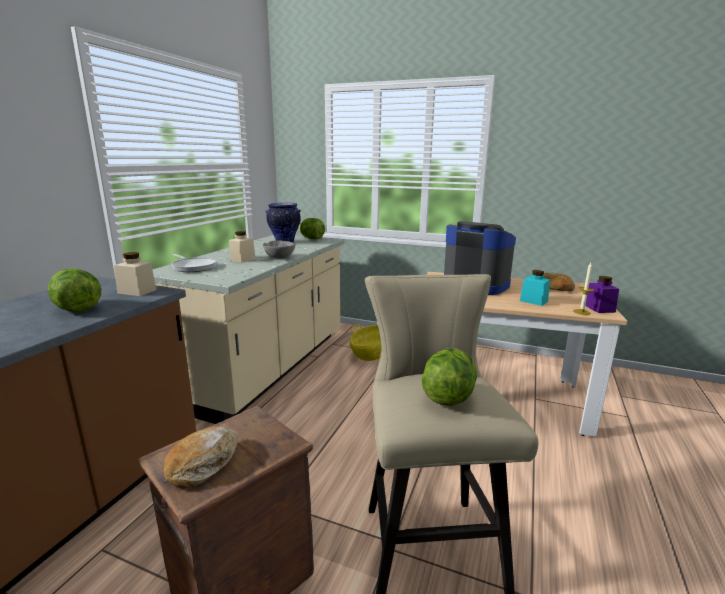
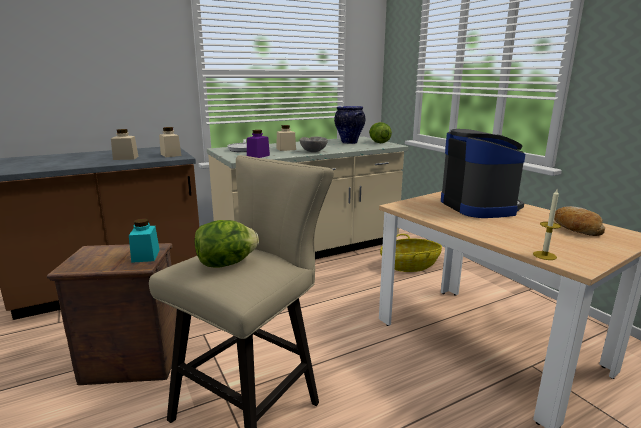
camera: 40 degrees right, 0 degrees up
(77, 309) = (125, 158): lettuce -> beige jar
(204, 463) = (95, 258): bread -> none
(533, 301) = (509, 232): turquoise jar -> turquoise jar (146, 256)
(599, 308) = (583, 259): purple jar -> purple jar (258, 156)

